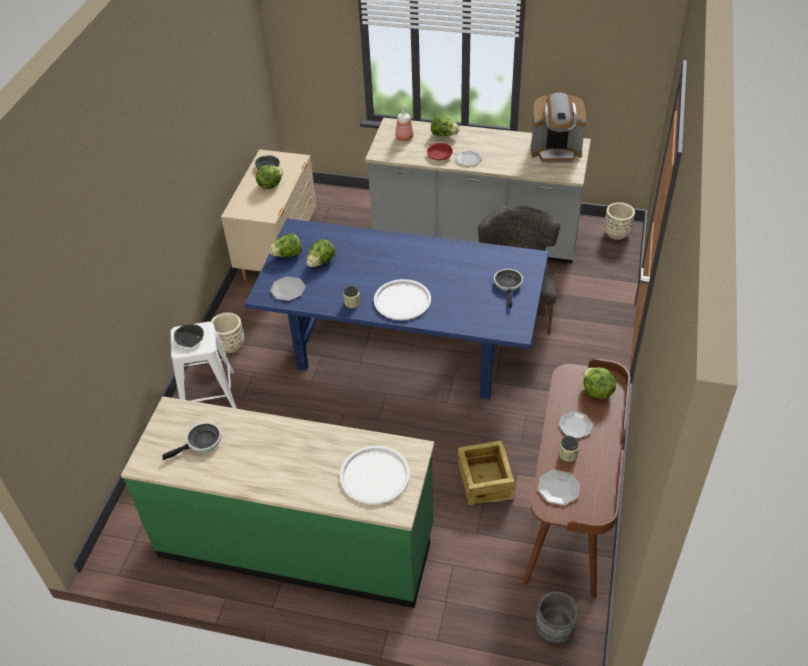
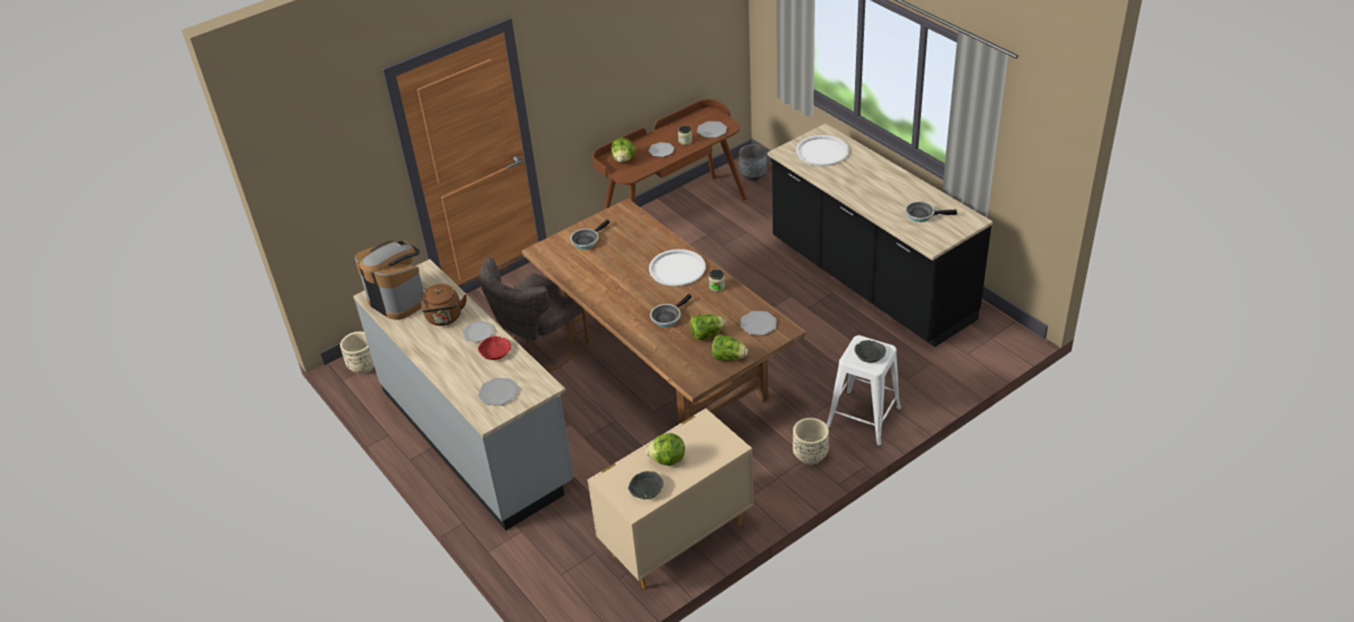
camera: 140 degrees left, 5 degrees down
(297, 542) = (870, 281): green counter -> black counter
(365, 259) = (667, 317): none -> frying pan
(403, 137) = (498, 393): bottle -> plate
(404, 349) = (662, 367): blue dining table -> brown dining table
(444, 135) = (459, 373): lettuce -> none
(485, 481) = (707, 253): crate -> none
(505, 156) = (444, 318): none -> brown kettle

